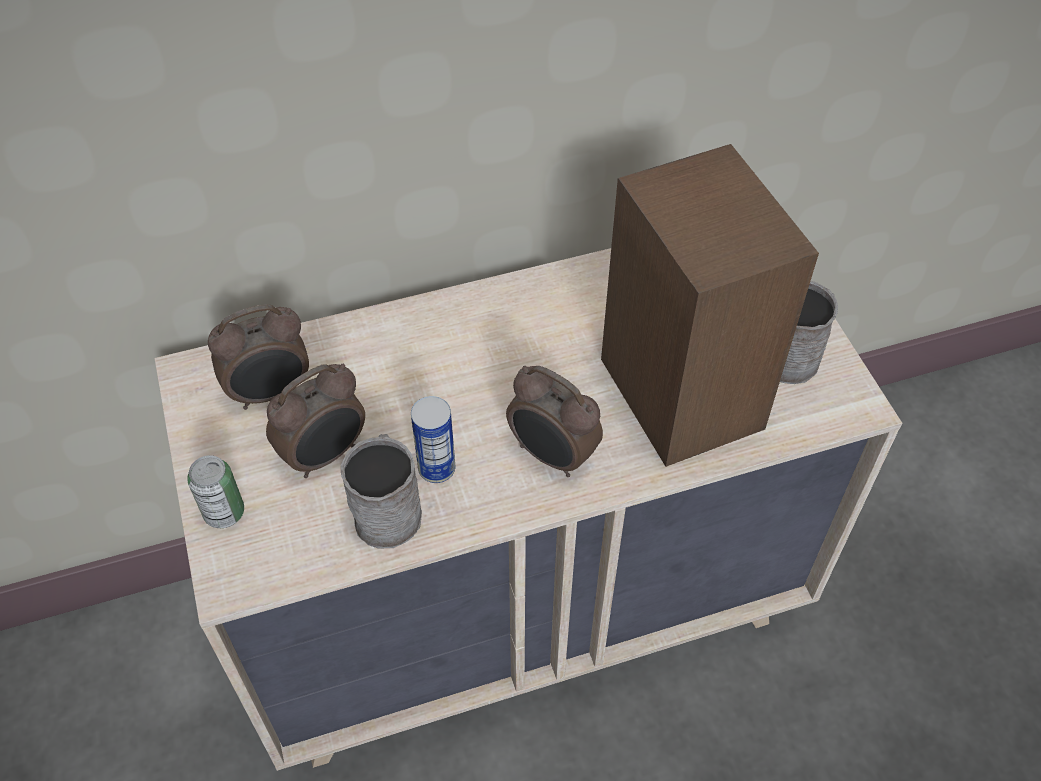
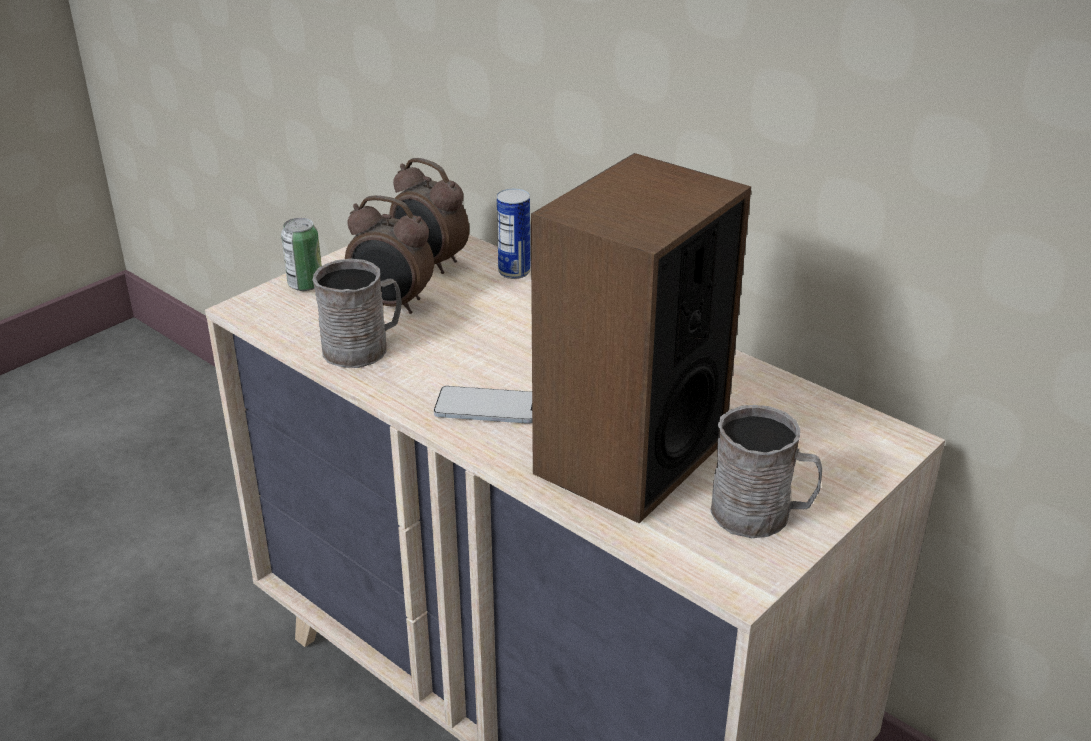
camera: 60 degrees right, 20 degrees down
(436, 468) = (422, 356): can -> can (514, 272)
(551, 456) = (486, 407): alarm clock -> phone

